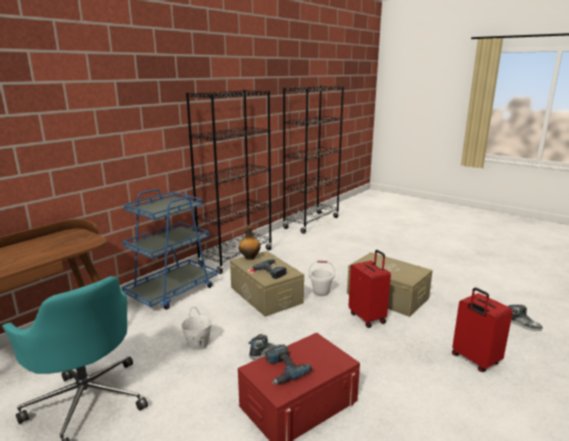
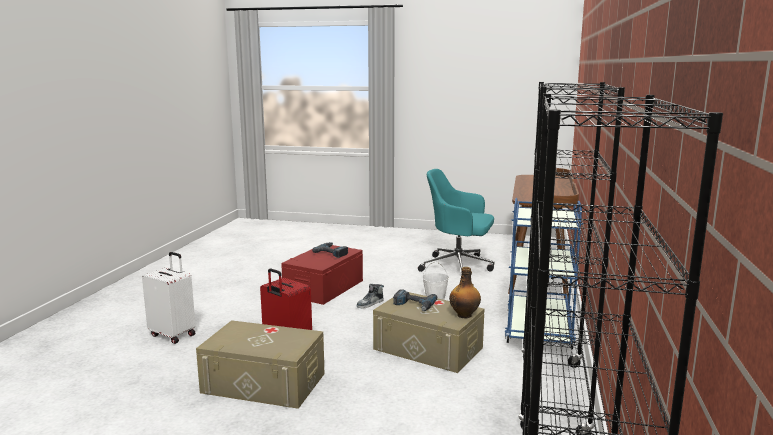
camera: 155 degrees right, 5 degrees down
(321, 292) = (361, 367): white bucket -> none
(474, 360) = (173, 335): red suitcase -> white suitcase
(523, 324) = (80, 382): shoe -> none

